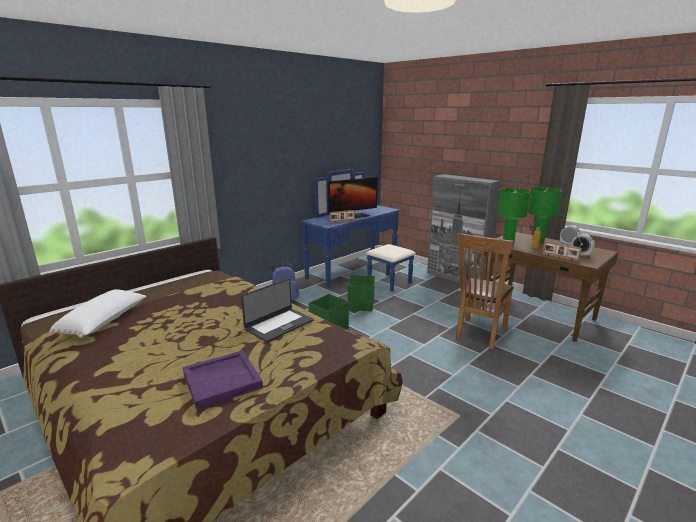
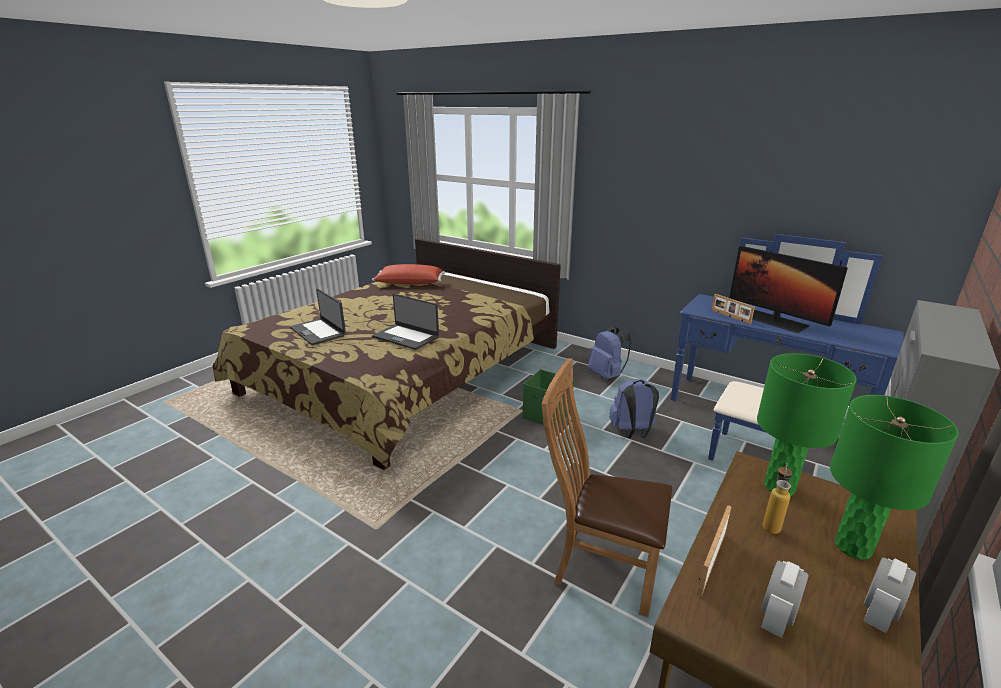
camera: 80 degrees right, 5 degrees up
(105, 322) = (409, 284): white pillow -> red pillow
(222, 380) = (318, 331): purple tray -> laptop
(360, 305) = (632, 432): green storage box -> blue backpack

